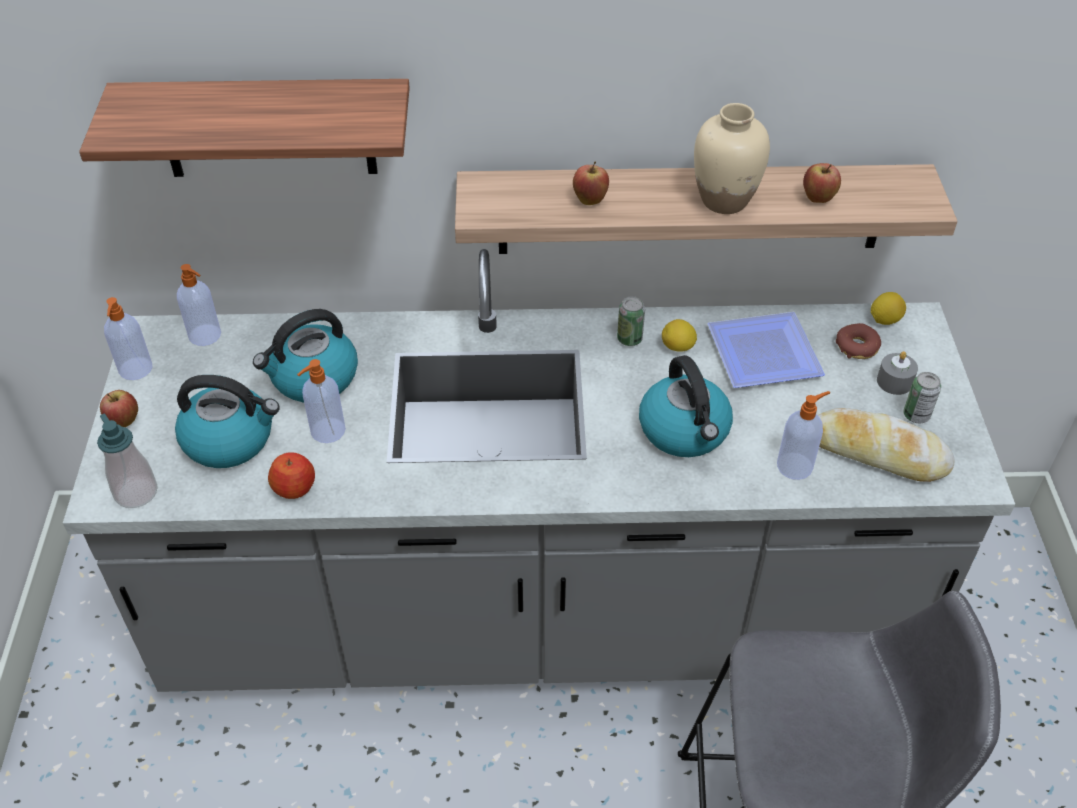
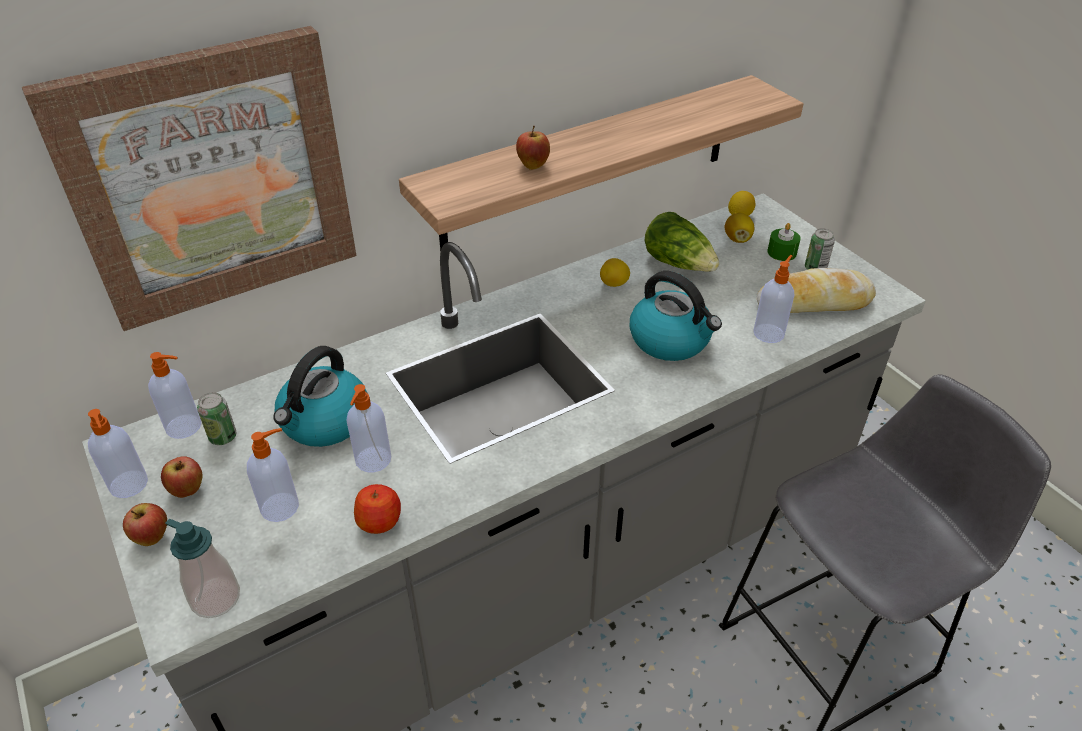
camera: 30 degrees left, 5 degrees down
(230, 439) = (281, 506): kettle -> soap dispenser
(267, 128) = (211, 179): shelf -> picture
(629, 339) = (573, 291): can -> can (223, 437)
(724, 200) = (635, 136): beige vase -> none
(766, 351) = (679, 264): plate -> lettuce
(818, 199) = (700, 116): apple -> apple (188, 491)
(857, 347) = (737, 239): donut -> lemon
(894, 381) = (782, 252): grey candle -> green candle

